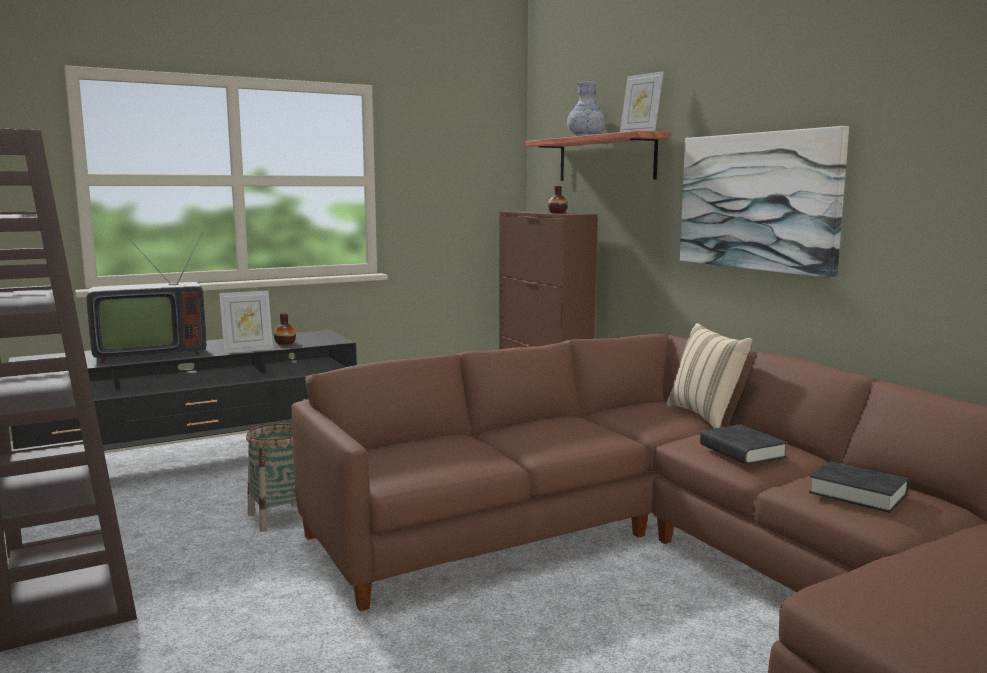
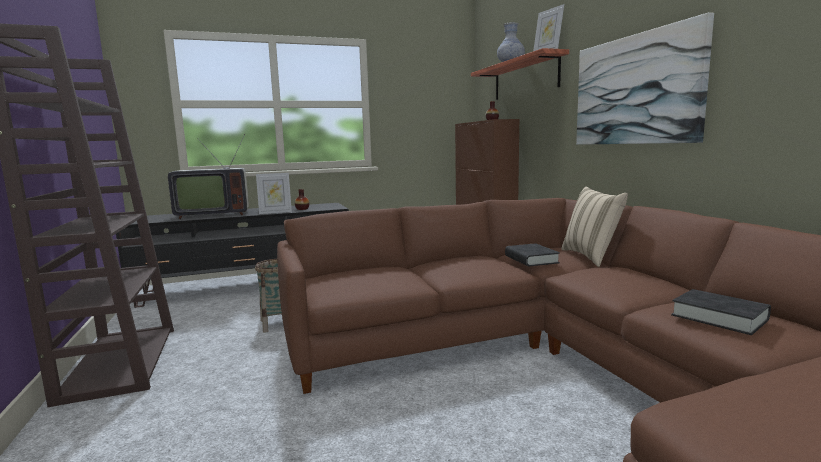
camera: 10 degrees right, 0 degrees up
(742, 451) = (615, 281): black book -> black book (531, 259)

